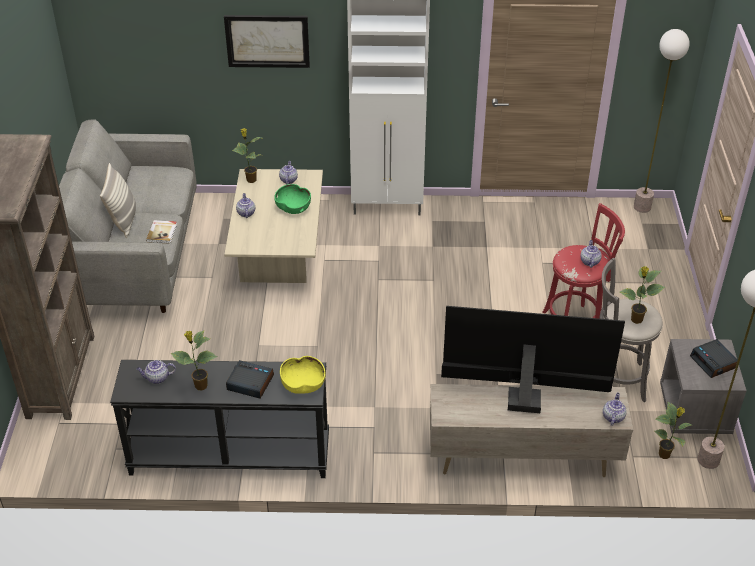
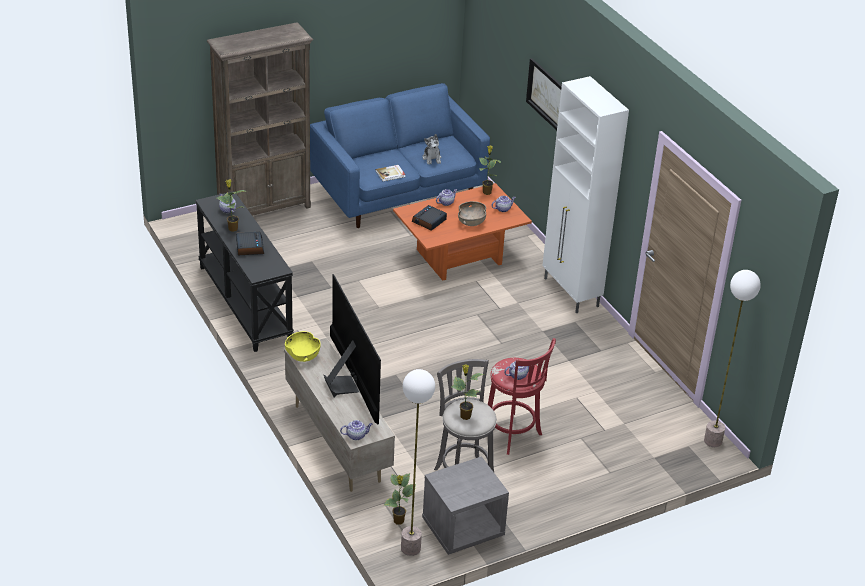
camera: 60 degrees right, 5 degrees down
(123, 220) = (389, 154): pillow -> none
(132, 259) = (398, 194): grey sofa -> blue sofa
(160, 194) = (432, 158): none -> plush toy
(279, 258) = (459, 258): beige coffee table -> orange coffee table
(293, 208) = (471, 222): green bowl -> brown bowl
(303, 385) = (263, 269): yellow bowl -> yellow bowl (303, 355)
(714, 362) = (471, 486): alarm clock -> alarm clock (429, 221)

